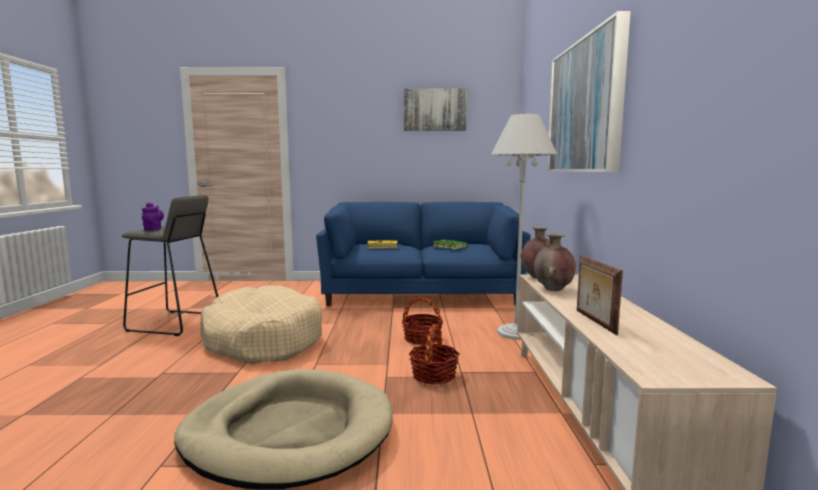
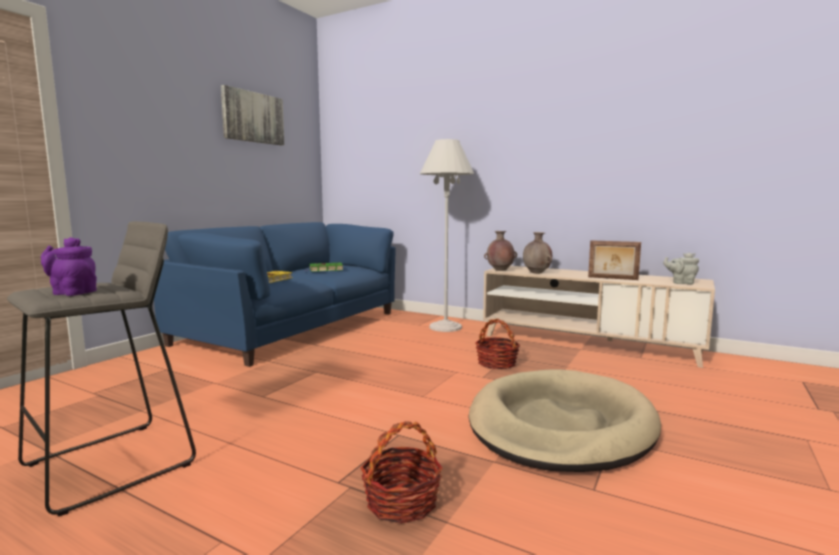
camera: 60 degrees left, 0 degrees up
(262, 340) = (312, 411): beige dog bed -> none
(422, 339) = (416, 351): basket -> basket (401, 502)
(585, 107) = (480, 139): picture -> none
(655, 361) = (681, 283): none -> grey teapot

